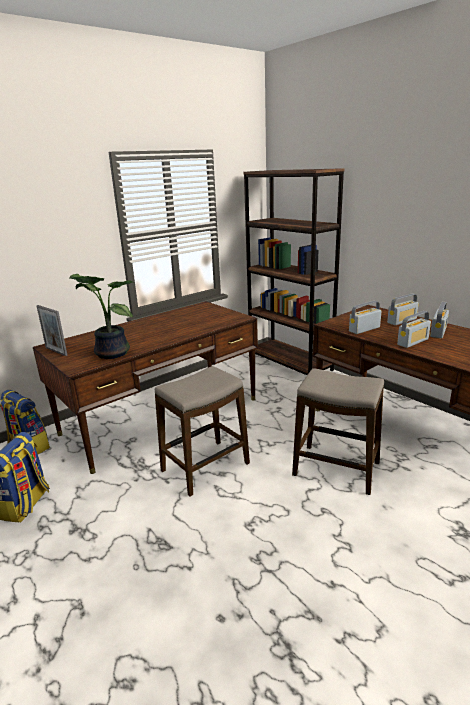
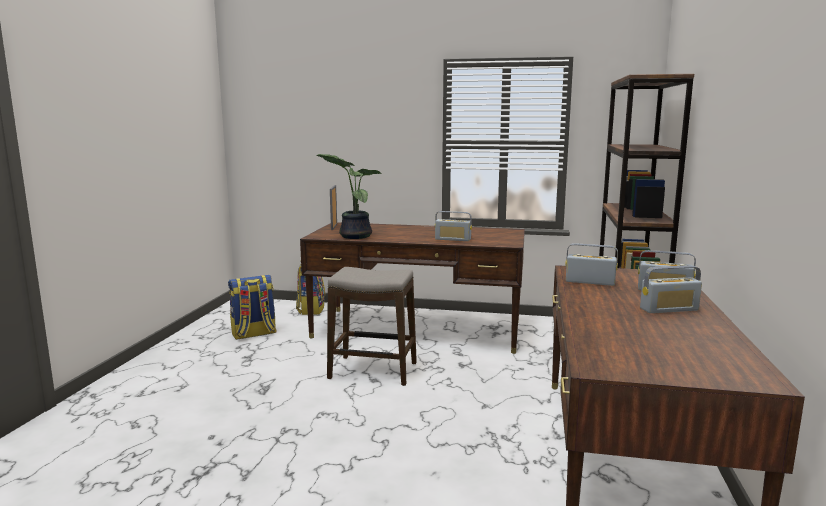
camera: 50 degrees right, 10 degrees down
(336, 469) = (459, 429): stool -> none
(413, 342) = (601, 303): radio -> radio (453, 239)

